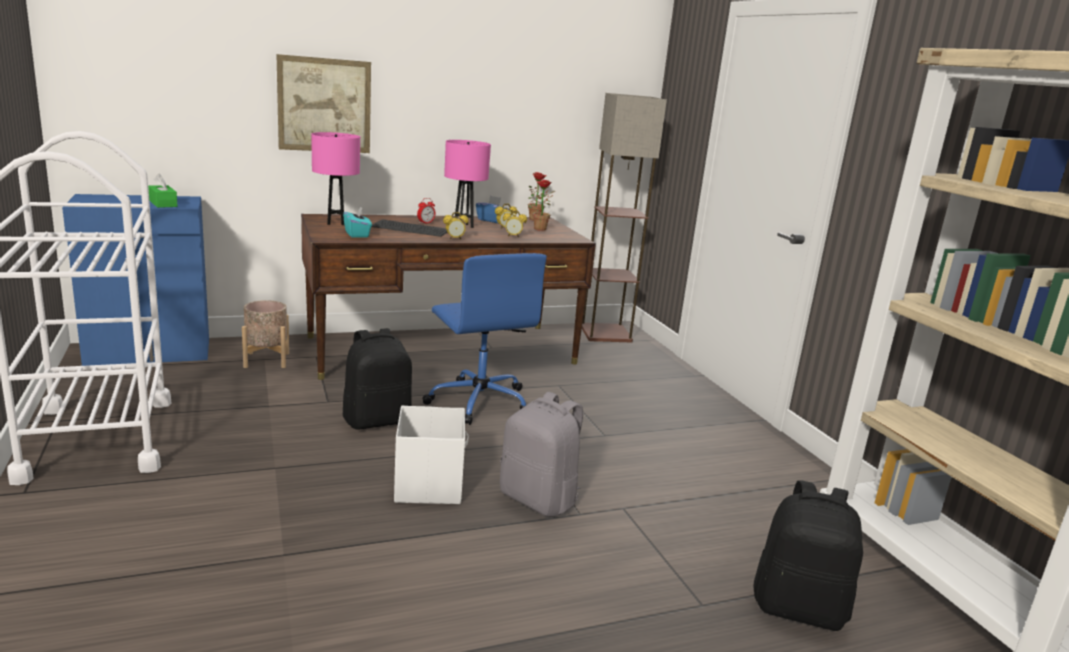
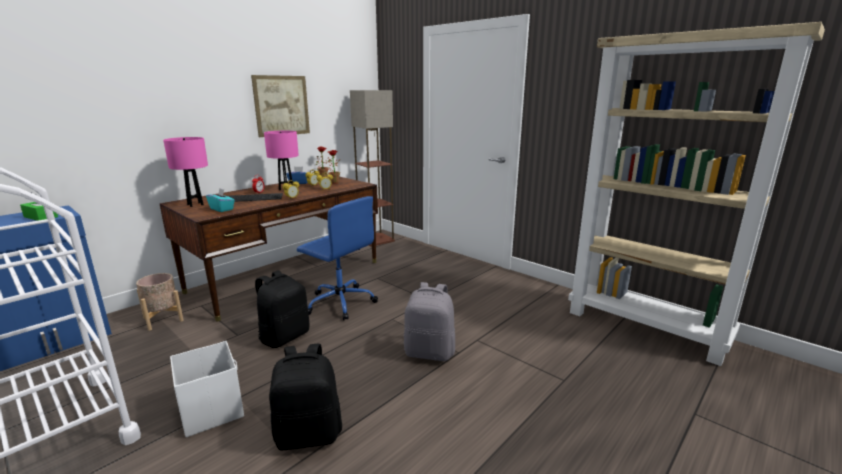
camera: 25 degrees left, 0 degrees up
(324, 105) = (161, 118): picture -> picture (281, 105)
(429, 485) = (357, 368): white storage box -> white storage box (212, 409)
(799, 608) = (604, 362): black backpack -> black backpack (309, 433)

